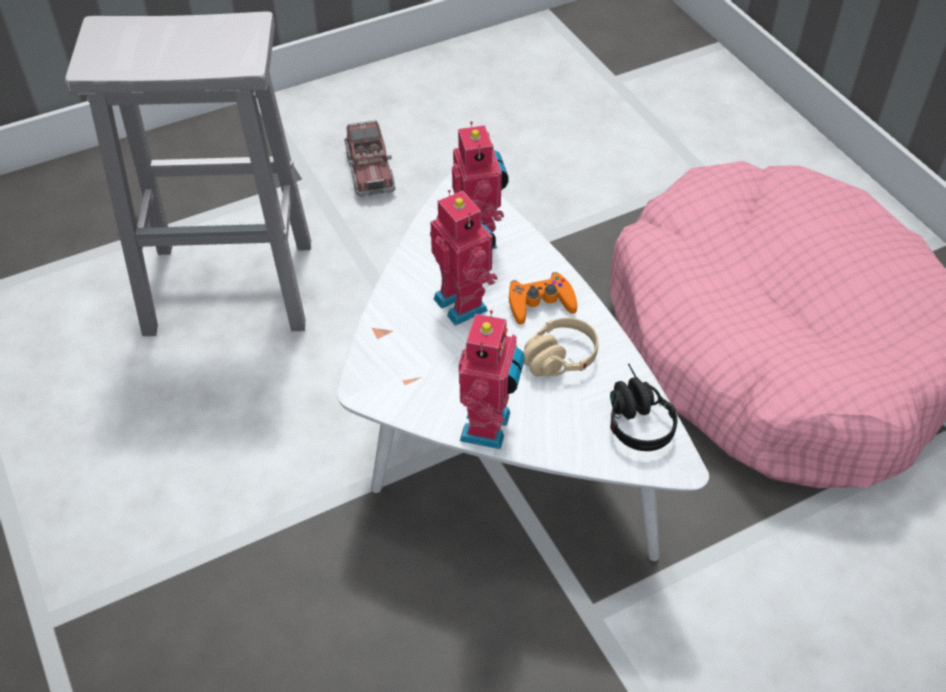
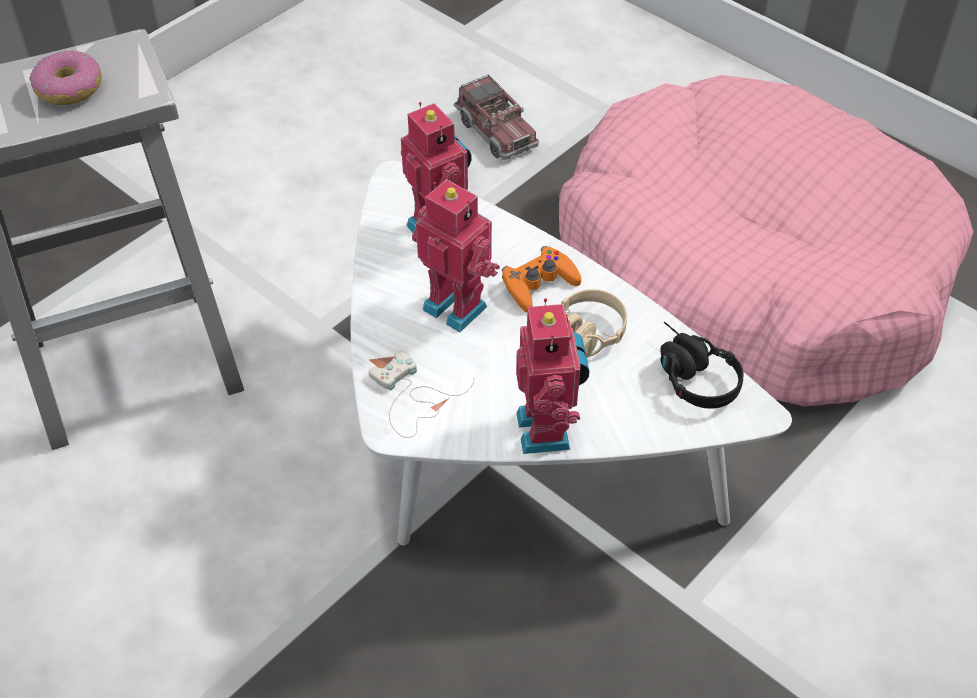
camera: 20 degrees left, 0 degrees up
(191, 46) = (69, 89): none -> donut
(370, 171) = (238, 193): toy truck -> toy truck (496, 132)
(391, 368) = (412, 398): none -> white game controller

